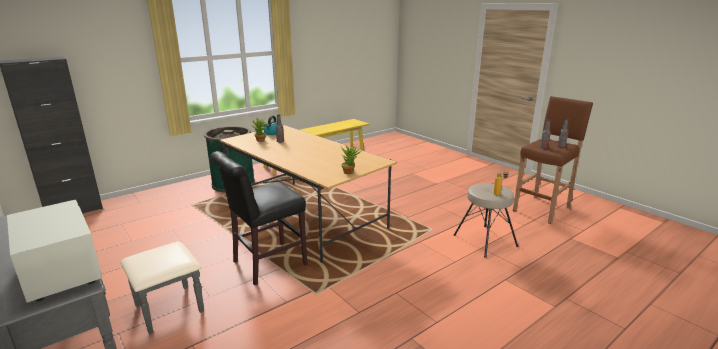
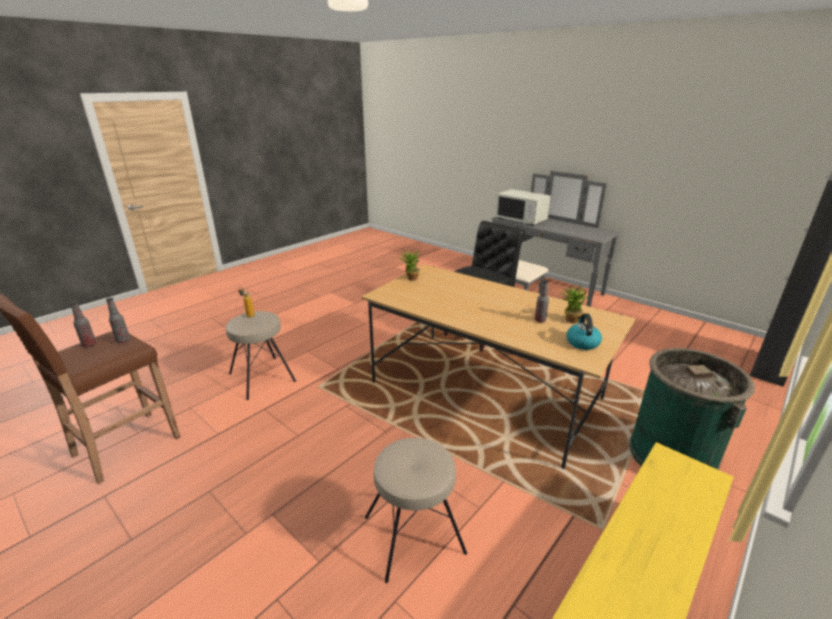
camera: 170 degrees right, 5 degrees up
(374, 175) = (414, 535): none -> beige stool

